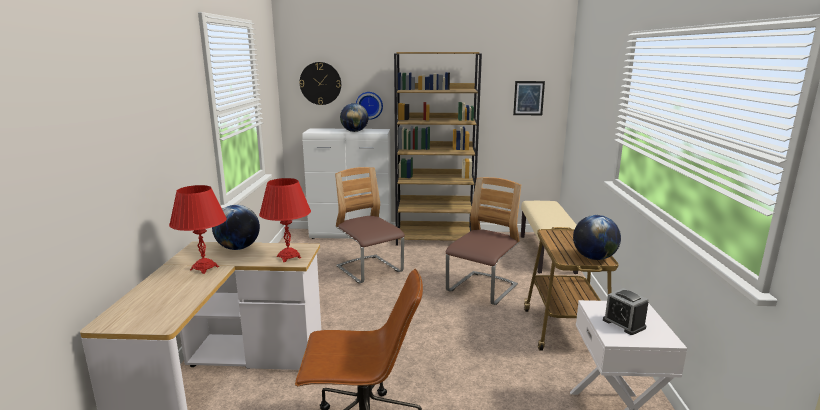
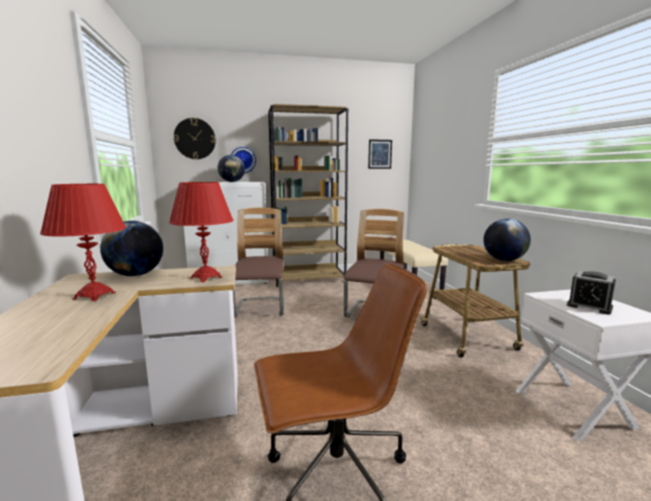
camera: 15 degrees left, 5 degrees down
(369, 270) = (260, 308): chair -> chair turned 45 degrees clockwise

